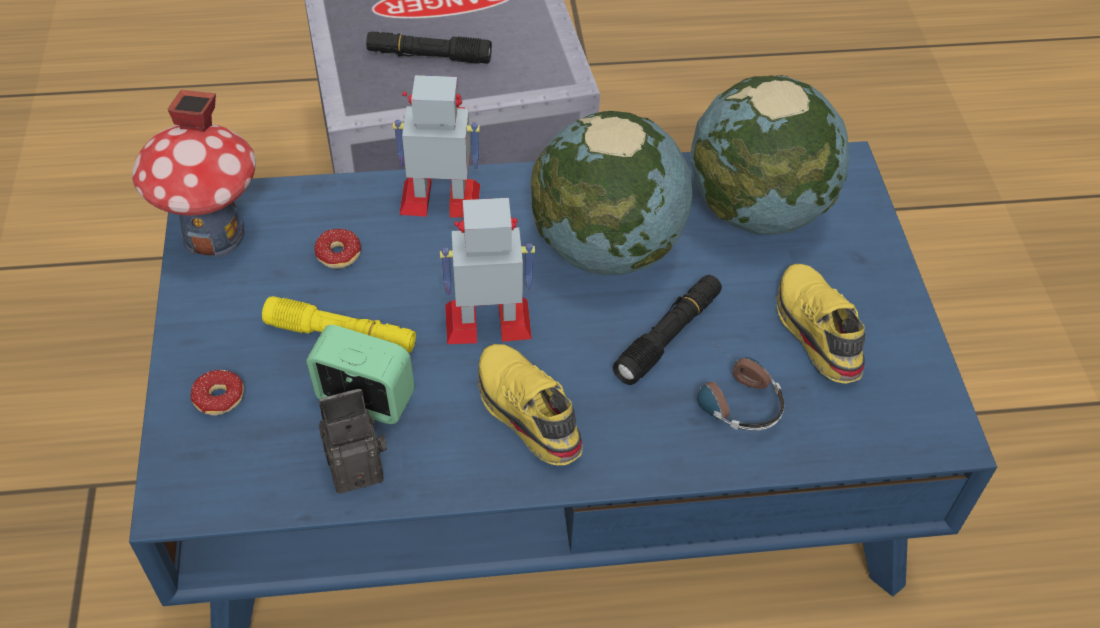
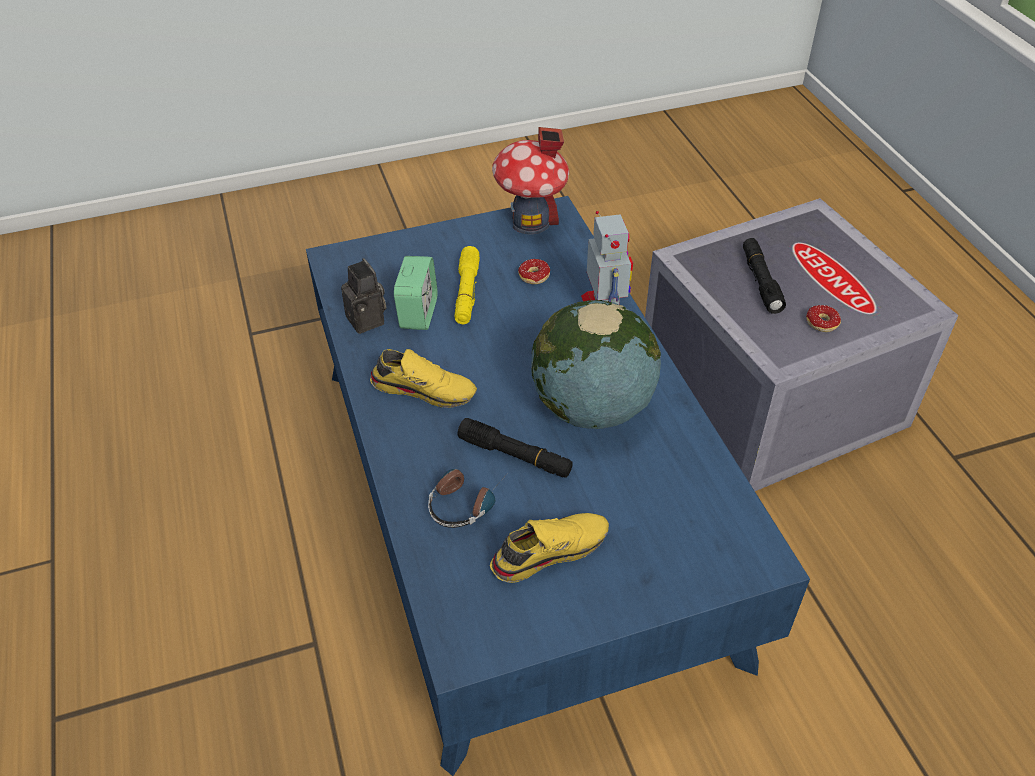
camera: 80 degrees right, 5 degrees down
(221, 405) = (400, 257): donut -> donut (817, 325)
(489, 321) = (499, 357): toy robot -> none
(525, 413) = (425, 388): yellow shoe -> yellow shoe turned 60 degrees clockwise
(757, 210) = (674, 499): globe -> none

